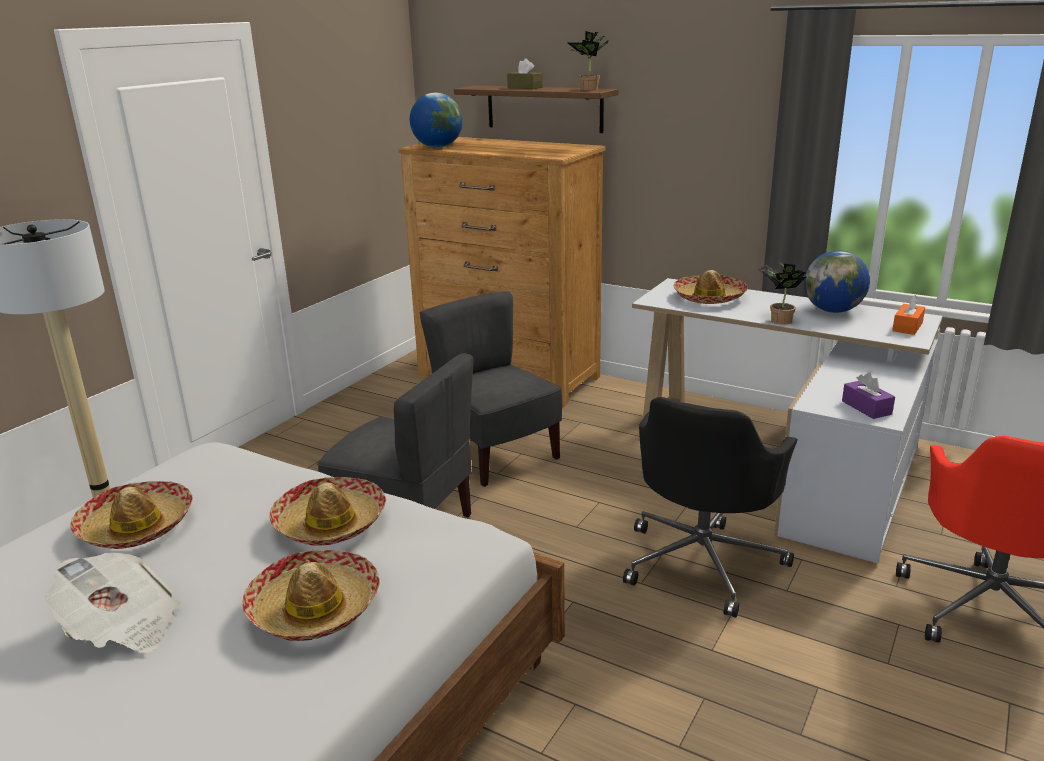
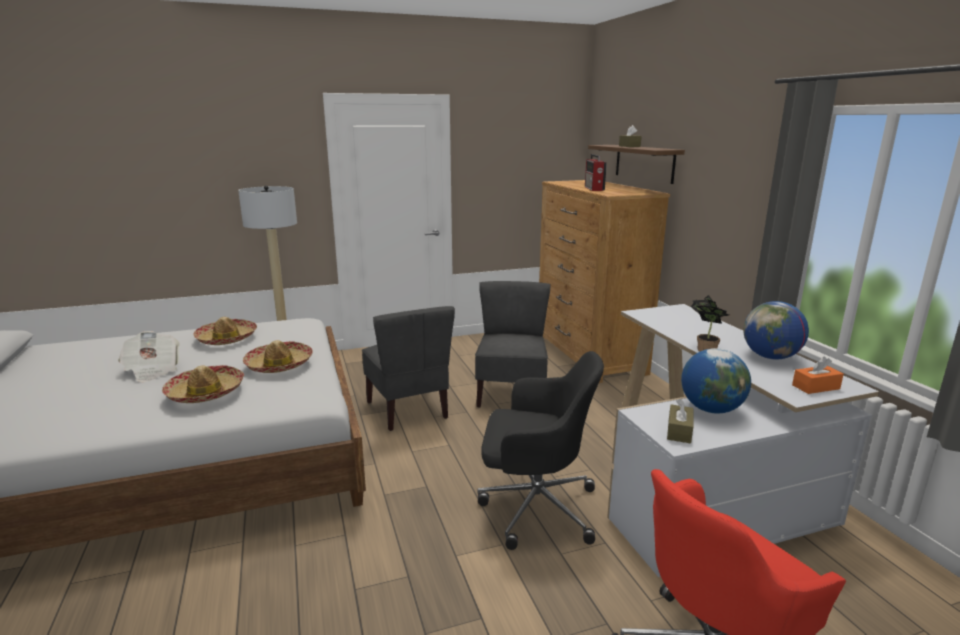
camera: 40 degrees right, 5 degrees down
(437, 147) = (563, 183): globe -> globe (711, 409)
(508, 151) = (594, 189): none -> radio
(588, 89) = (660, 149): potted plant -> none
(703, 561) = (535, 507): black office chair -> black office chair turned 150 degrees counterclockwise
(709, 297) = (685, 322): hat -> none
(866, 407) = (679, 431): purple tissue box -> brown tissue box

